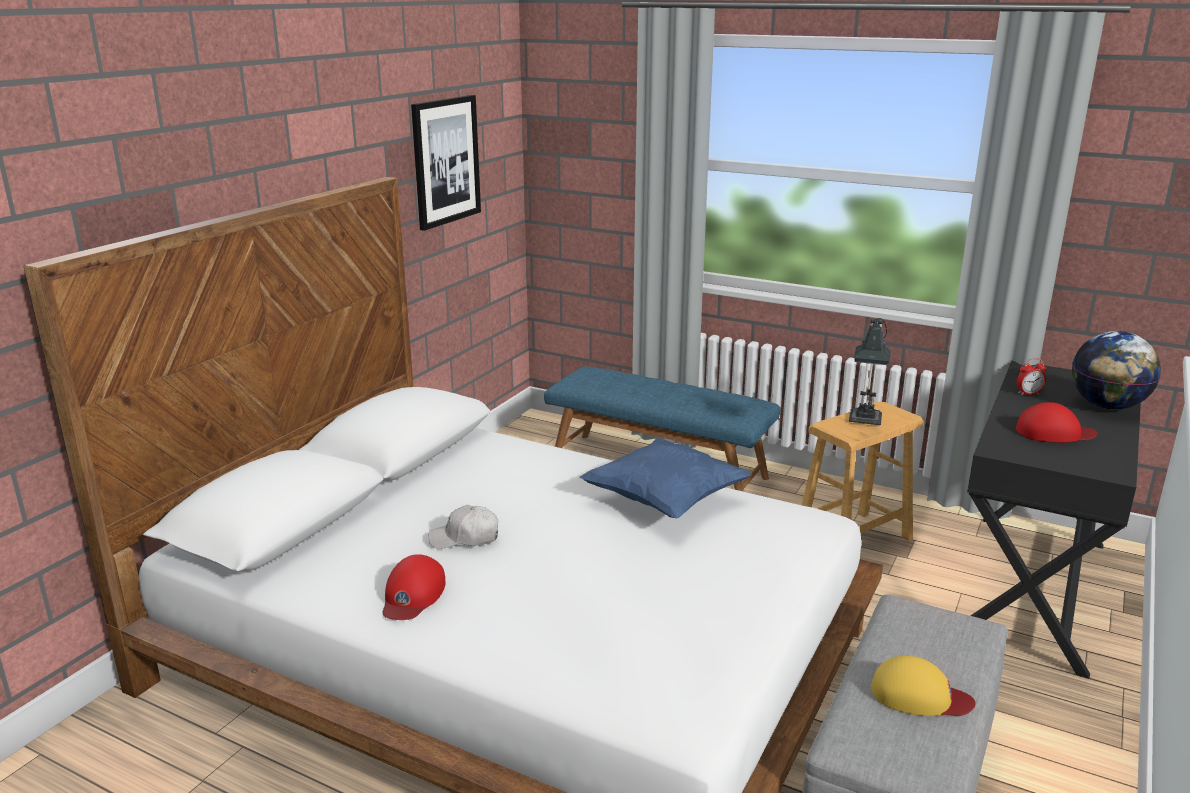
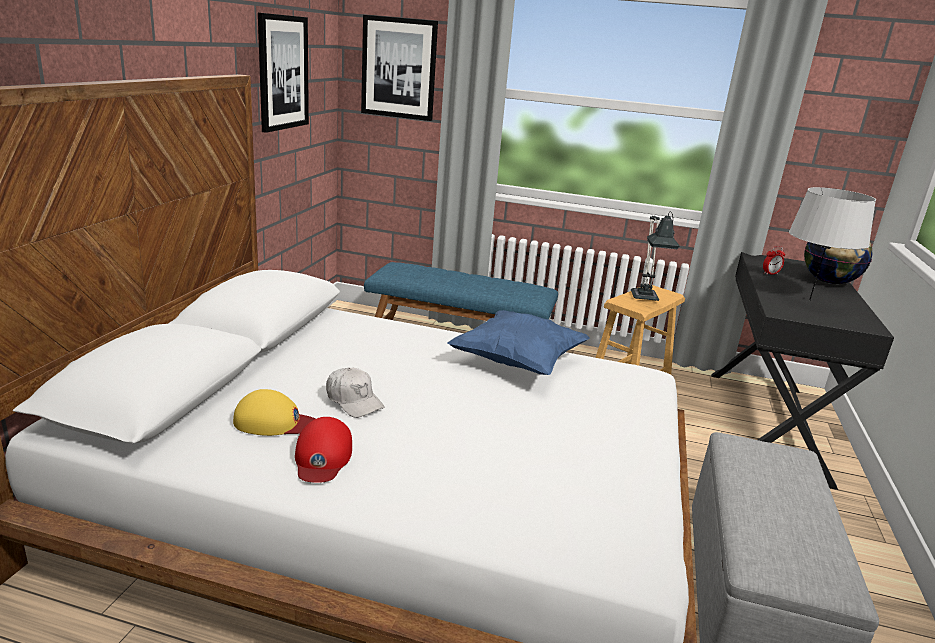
camera: 15 degrees left, 0 degrees up
(465, 538) = (354, 401): white cap -> white cap turned 120 degrees counterclockwise
(589, 138) = (399, 68): none -> picture
(919, 696) = (791, 516): yellow cap -> yellow cap (274, 422)
(1054, 432) = (809, 300): red cap -> grey table lamp

